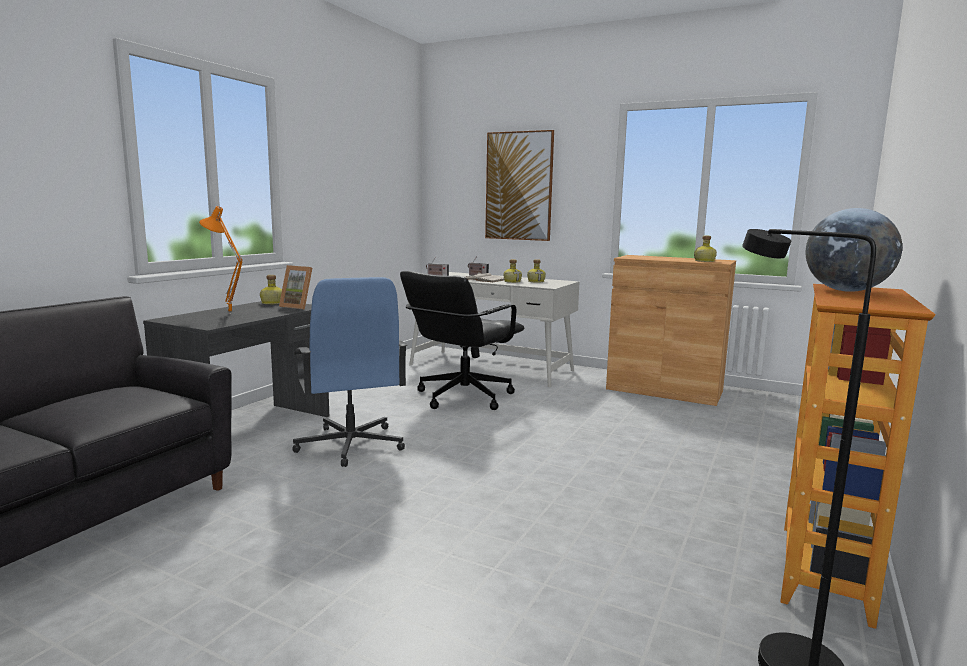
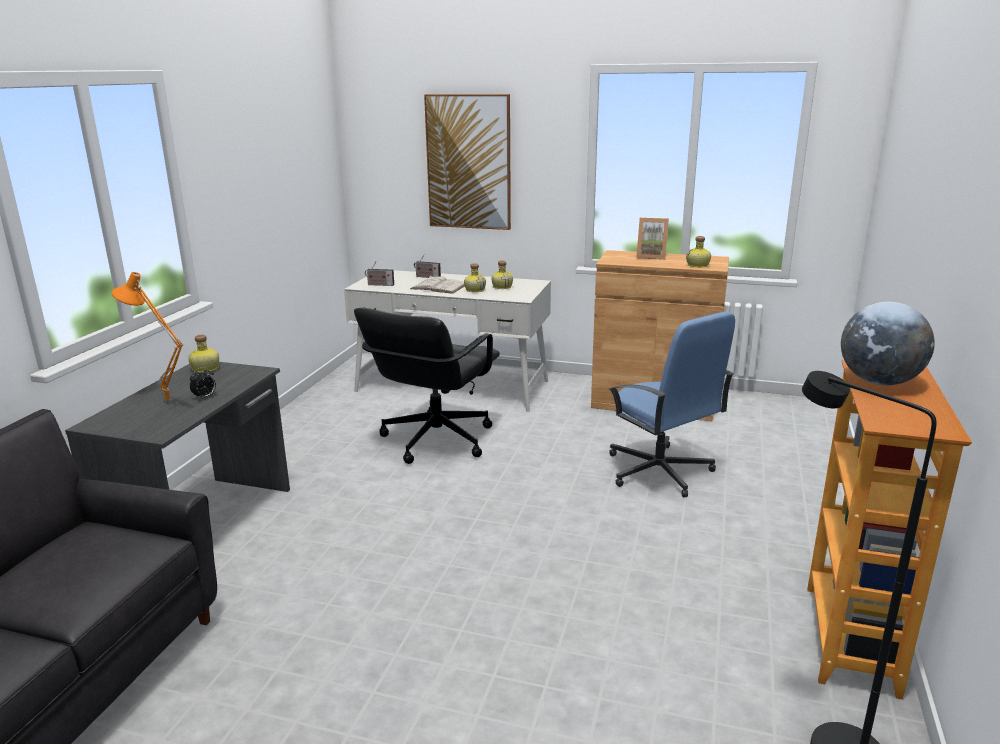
camera: 10 degrees left, 10 degrees up
(260, 314) = (205, 397): none -> alarm clock
(299, 307) = (243, 374): picture frame -> picture frame (651, 256)
(350, 445) = (332, 534): blue office chair -> blue office chair (659, 471)

